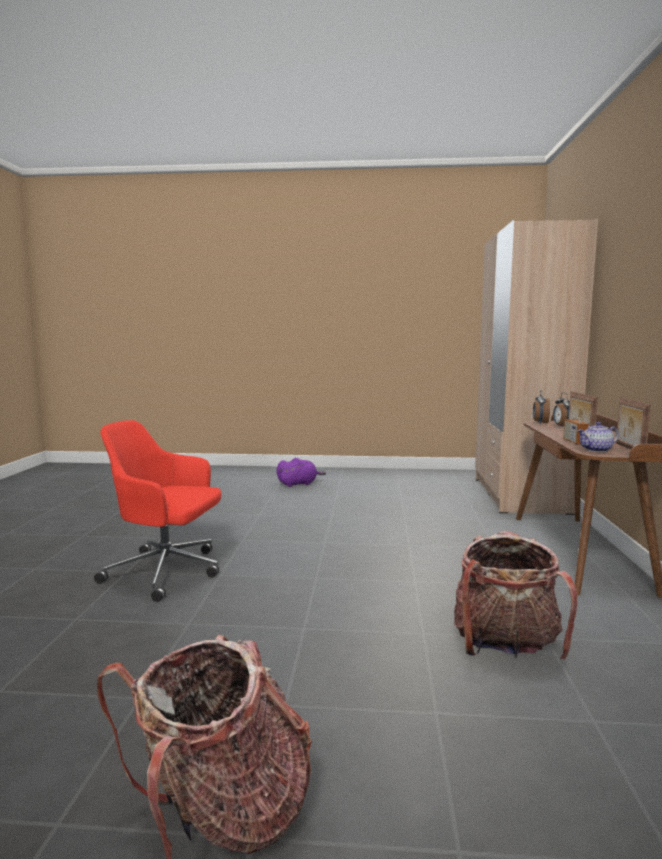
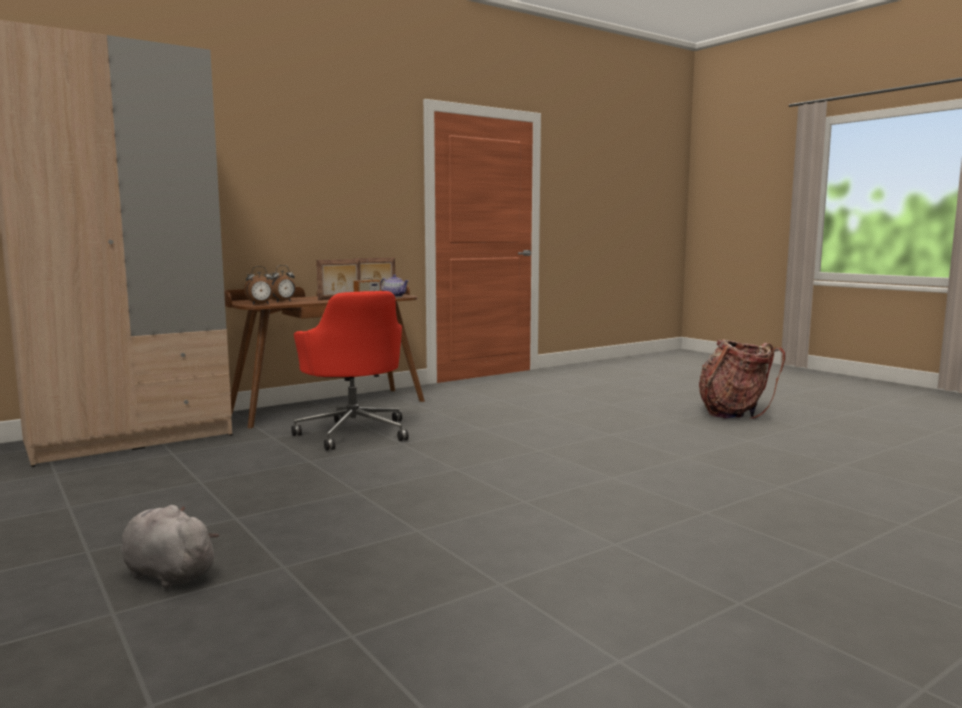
camera: 130 degrees left, 0 degrees up
(167, 572) = (660, 496): red office chair -> red office chair (354, 432)
(299, 484) = (167, 574): purple plush toy -> grey plush toy
(505, 647) = (526, 403): backpack -> none

